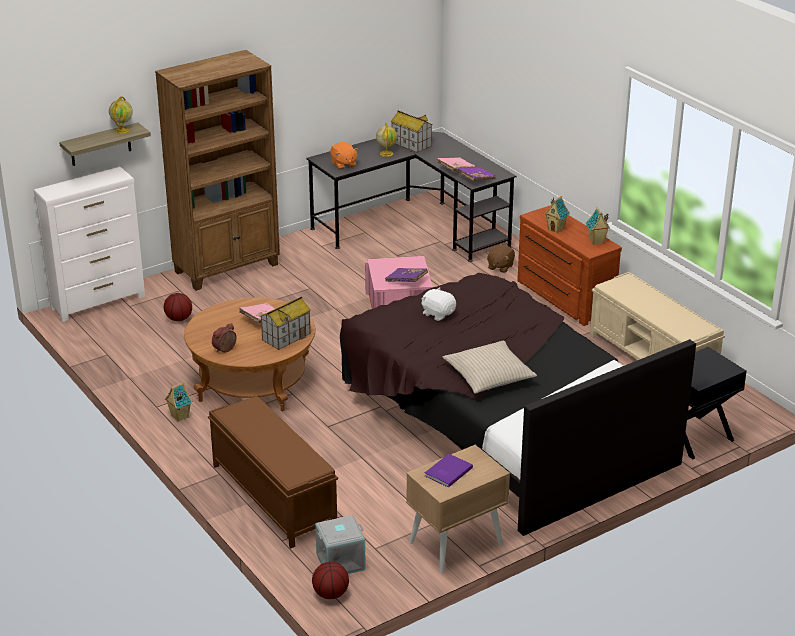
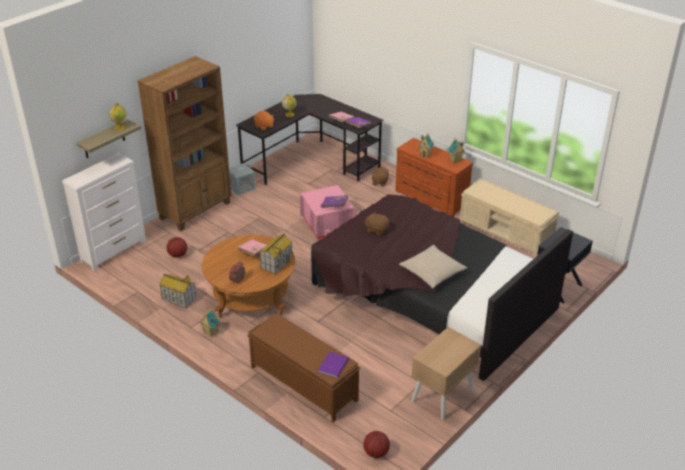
camera: 15 degrees left, 5 degrees up
(340, 561) = (371, 425): grey storage box -> grey storage box (241, 187)
(411, 144) = (302, 105): toy house -> toy house (178, 298)
(438, 314) = (377, 230): white plush toy -> brown plush toy
(447, 472) = (439, 351): purple book -> purple book (332, 365)

